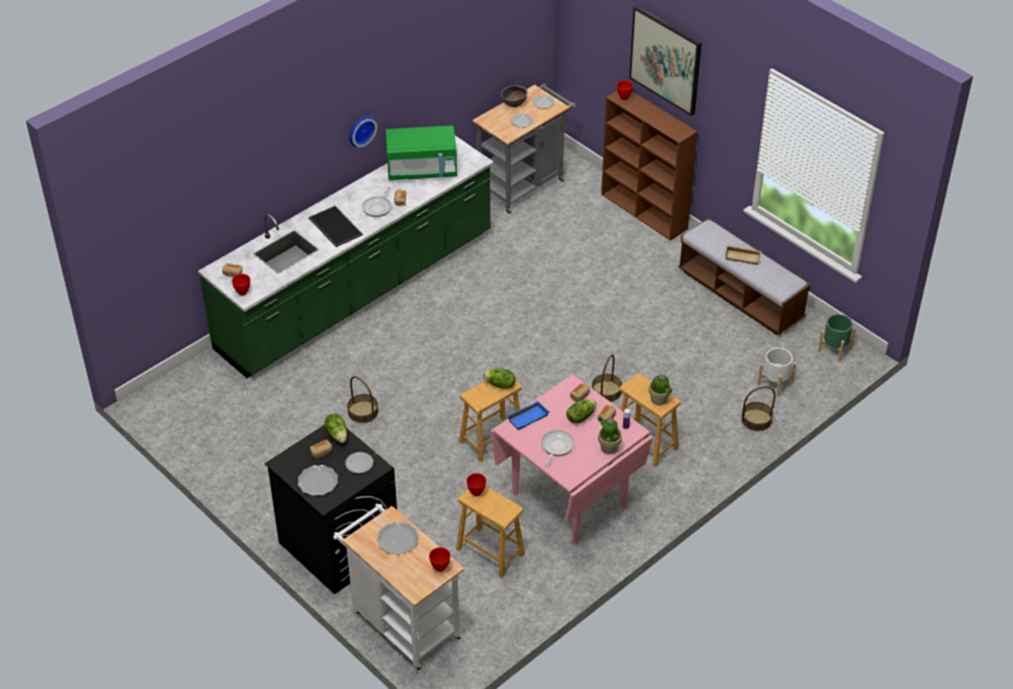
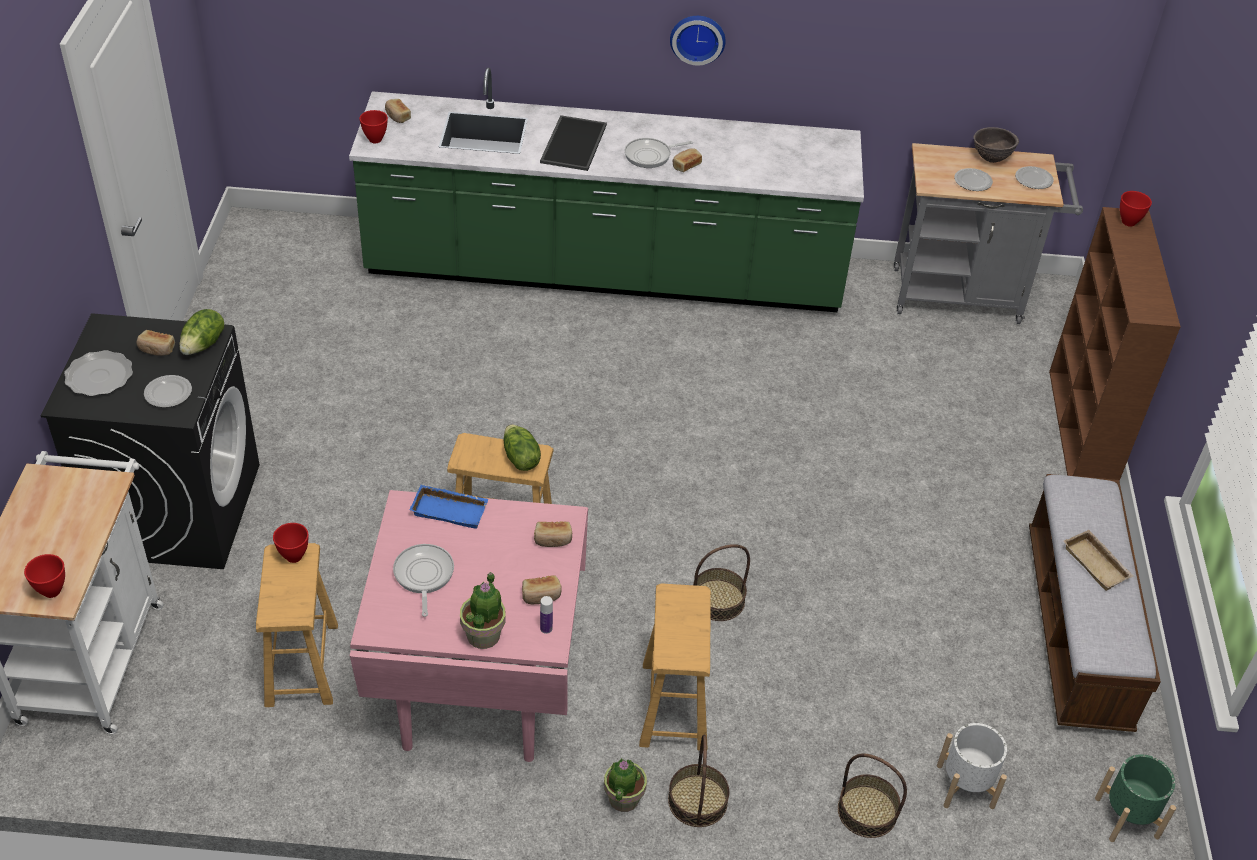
camera: 45 degrees right, 0 degrees up
(363, 412) = (419, 395): basket -> basket (697, 800)
(398, 539) = (72, 516): plate -> none
(422, 170) = (763, 152): green microwave -> none
(556, 447) = (423, 576): frying pan -> frying pan turned 75 degrees counterclockwise
(580, 417) = (511, 565): lettuce -> none
(659, 399) = (683, 643): potted plant -> potted plant (623, 799)
(666, 59) = (1202, 179): picture -> none

